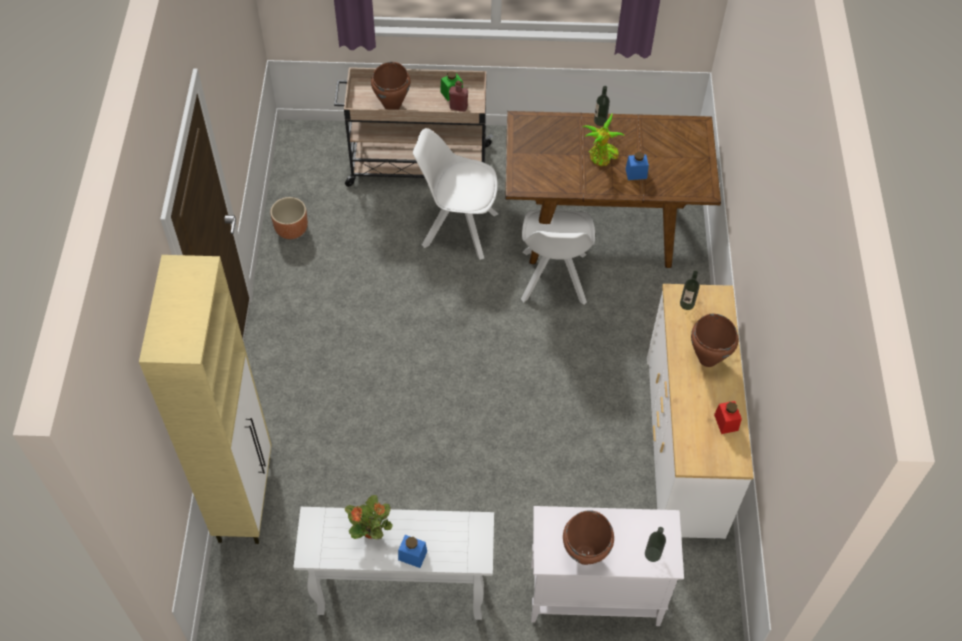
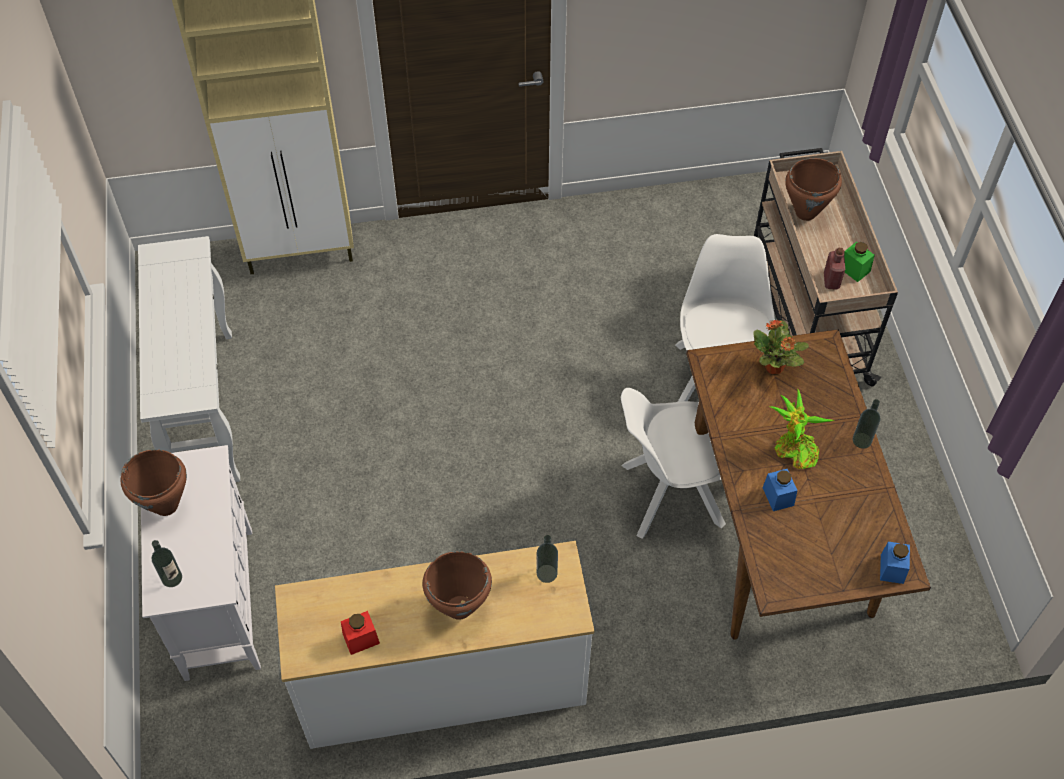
camera: 80 degrees right, 0 degrees up
(292, 230) = (660, 212): brown planter -> none
(371, 531) = (184, 301): potted plant -> potted plant (774, 368)
(412, 555) = (157, 342): blue jar -> blue jar (892, 569)

